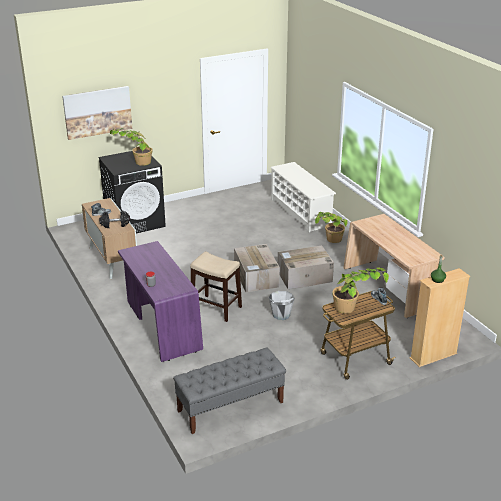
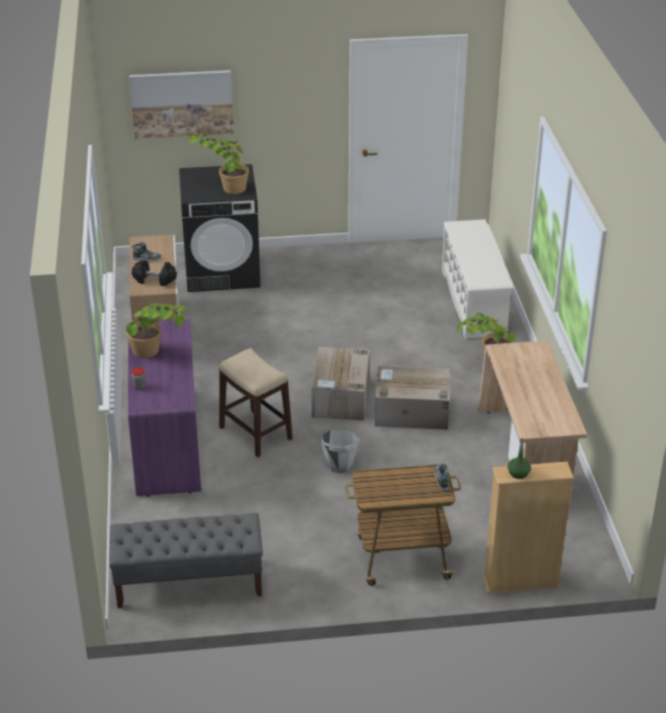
camera: 20 degrees right, 5 degrees up
(355, 310) = (395, 488): potted plant -> potted plant (155, 355)

